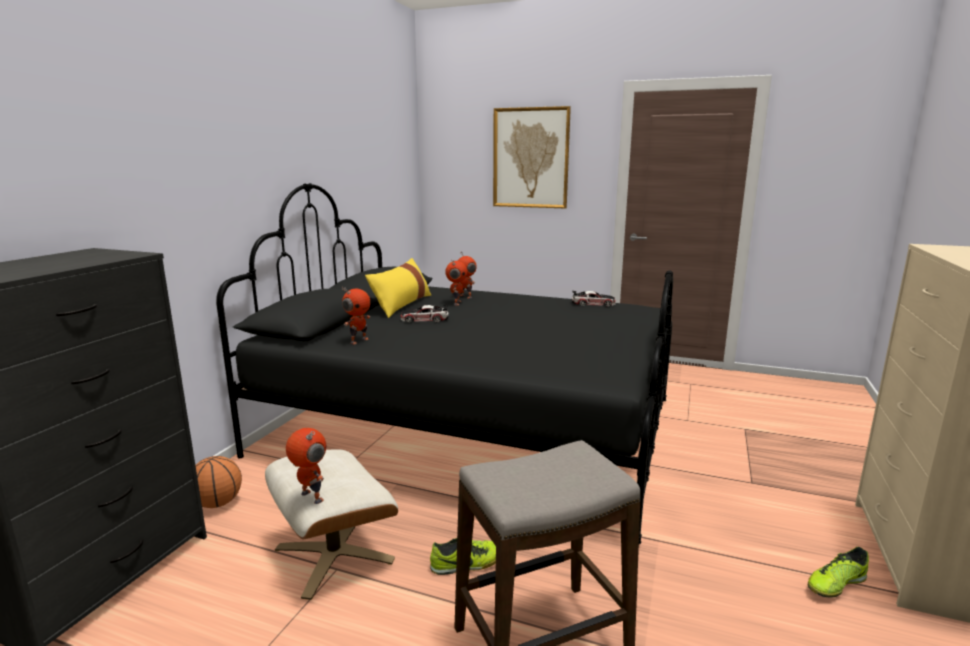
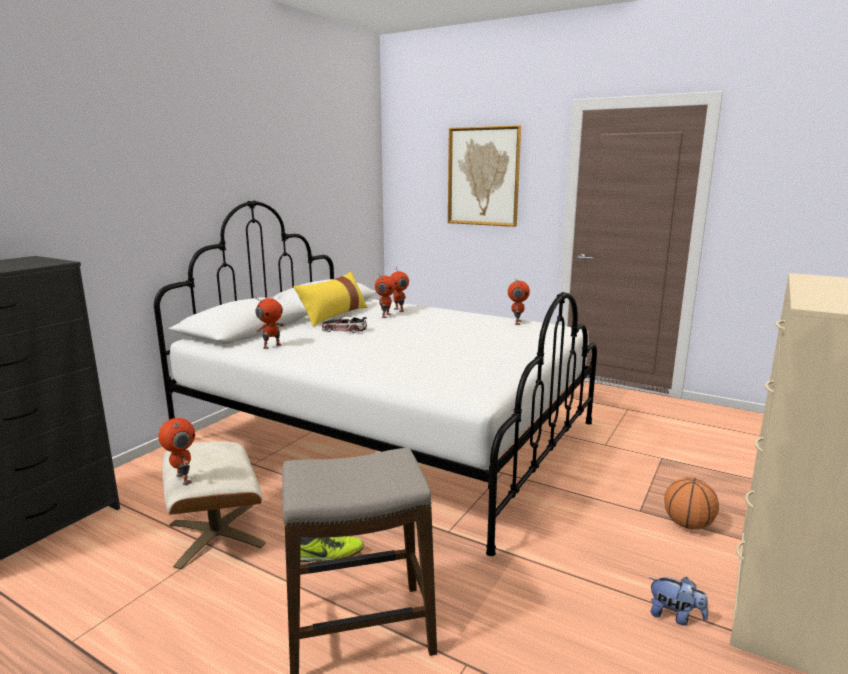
camera: 10 degrees right, 0 degrees up
(218, 503) = (140, 481): basketball -> basketball (687, 524)
(473, 426) = (389, 434): black bed -> white bed
(593, 304) = (517, 322): toy car -> toy robot
(835, 584) = (675, 616): shoe -> plush toy

